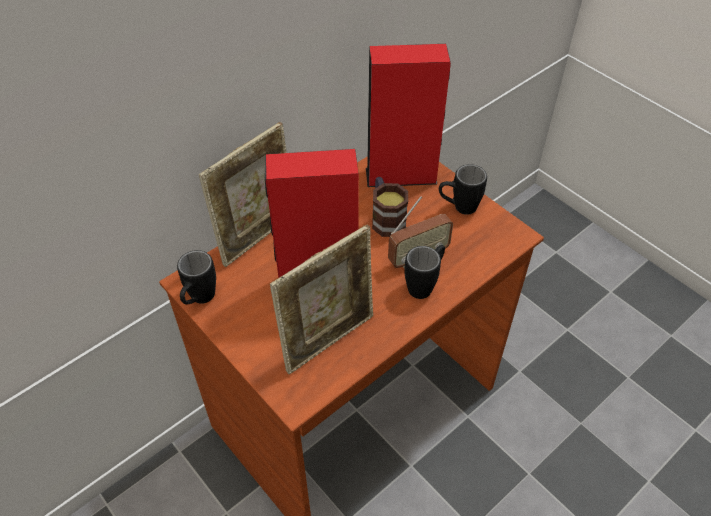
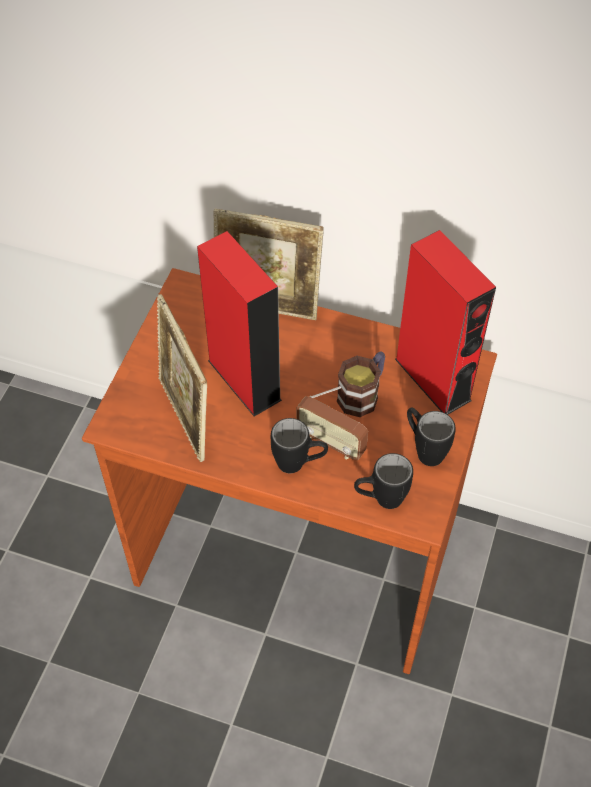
camera: 60 degrees right, 5 degrees up
(199, 300) = (169, 306): black mug -> black mug (380, 499)
(328, 339) = (186, 418): picture frame -> picture frame turned 45 degrees clockwise

